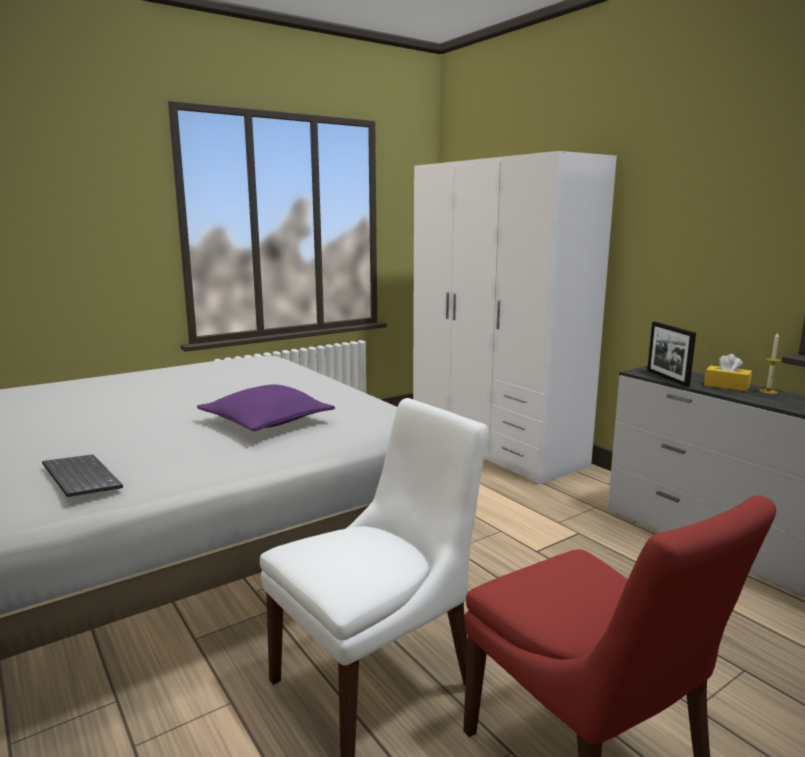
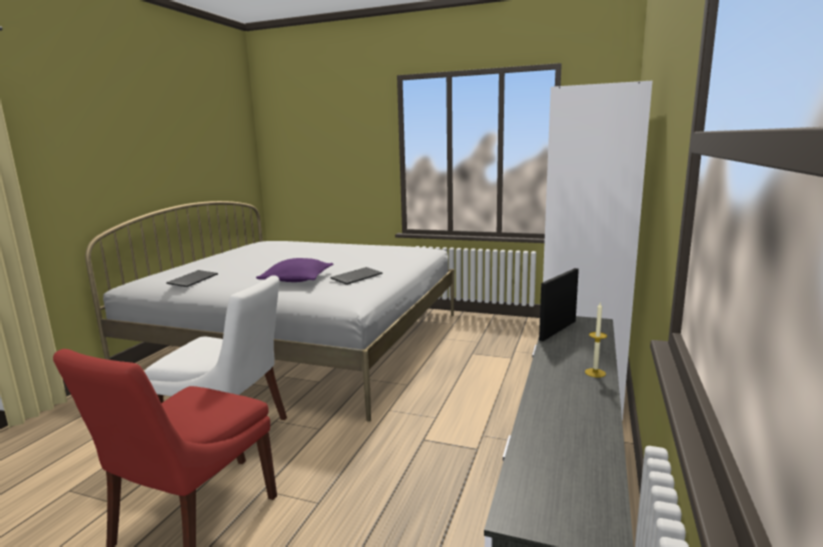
camera: 55 degrees right, 0 degrees up
(327, 398) = (356, 277): none -> keyboard
(726, 386) = (578, 354): yellow tissue box -> none

